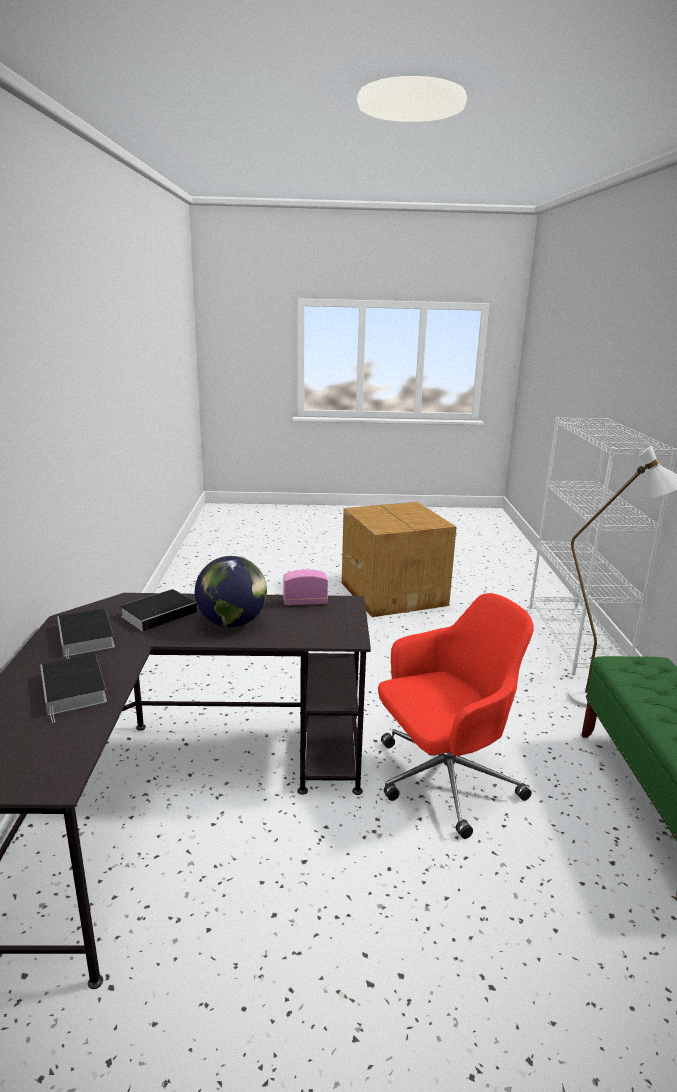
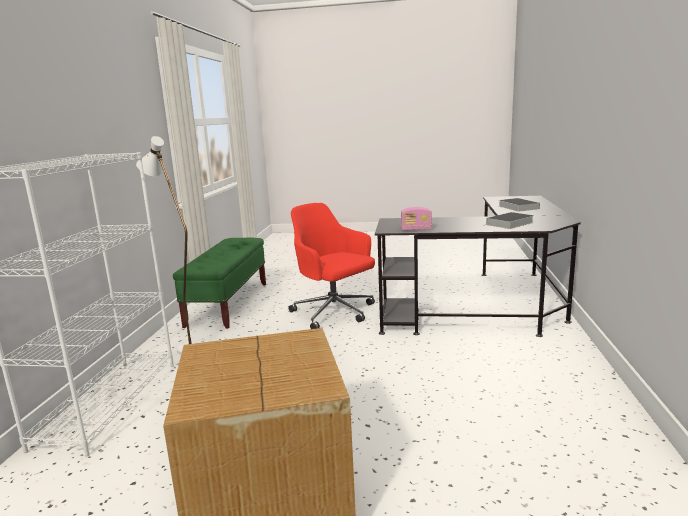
camera: 170 degrees left, 5 degrees down
(86, 637) = (539, 216): book -> none
(232, 623) = (459, 222): globe -> none
(443, 780) = (334, 313): red office chair -> red office chair turned 60 degrees clockwise

